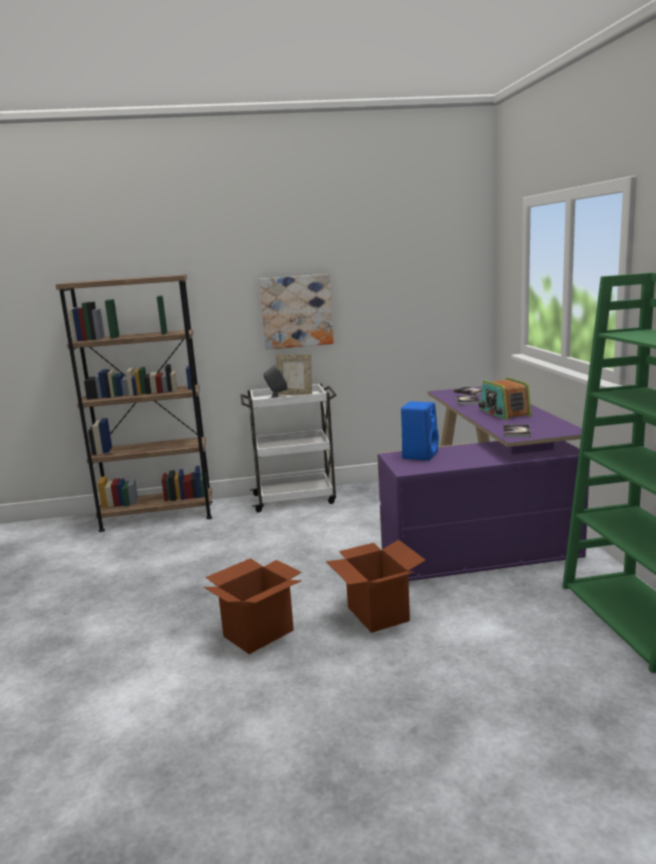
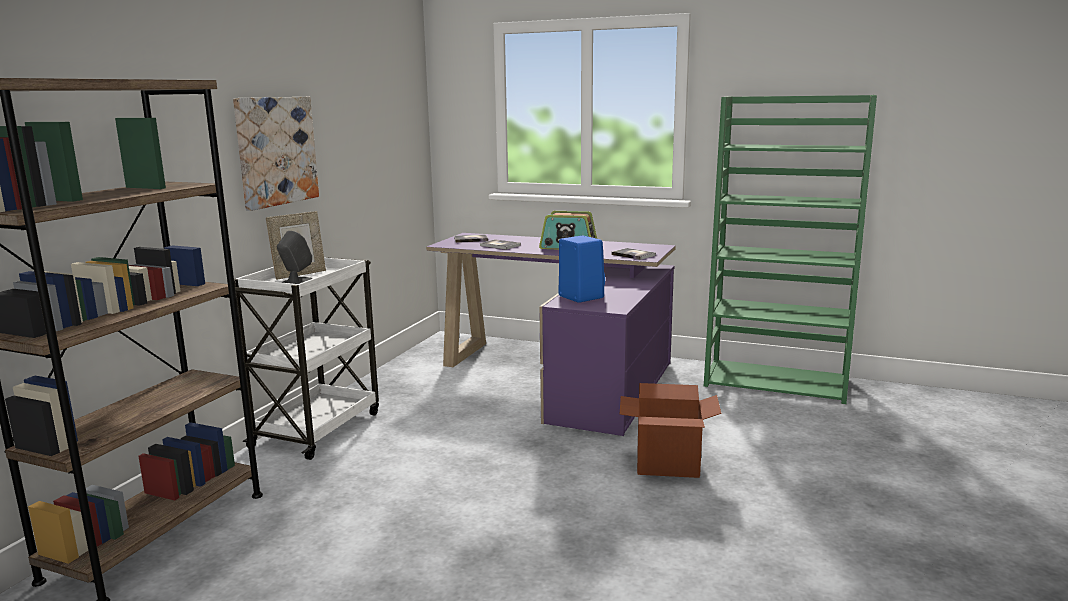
camera: 60 degrees left, 0 degrees up
(258, 633) = (638, 536): cardboard box -> none

